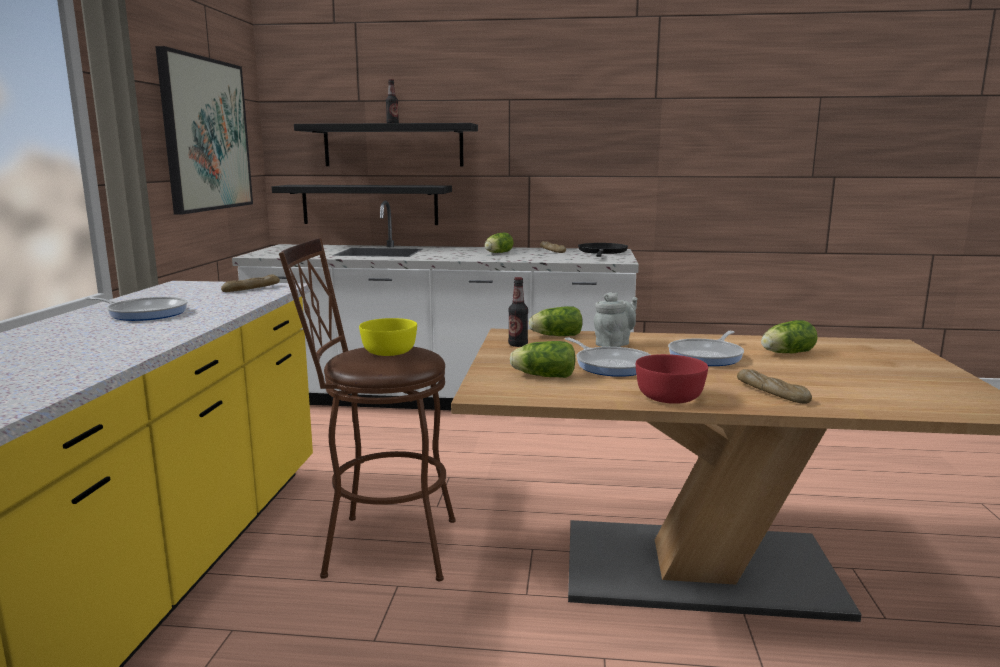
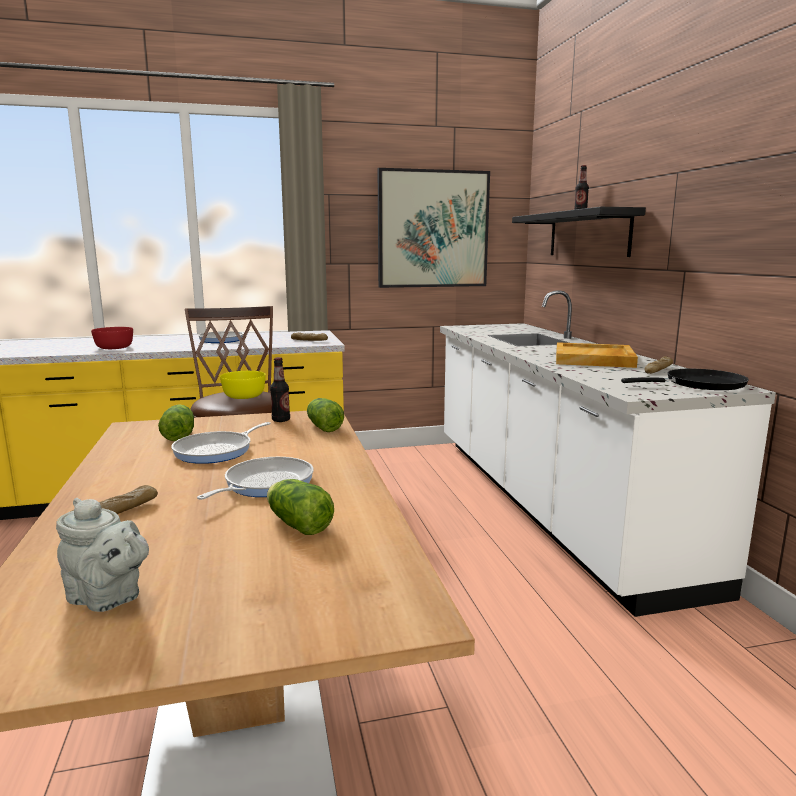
camera: 70 degrees right, 0 degrees up
(369, 204) = (570, 294): black shelf -> none
(497, 253) = (594, 359): lettuce -> beige tray
(614, 344) = (300, 447): grey teapot -> grey teapot (108, 598)
(670, 397) = (108, 475): red bowl -> red bowl (113, 347)
(707, 356) = (265, 484): frying pan -> frying pan turned 105 degrees clockwise

